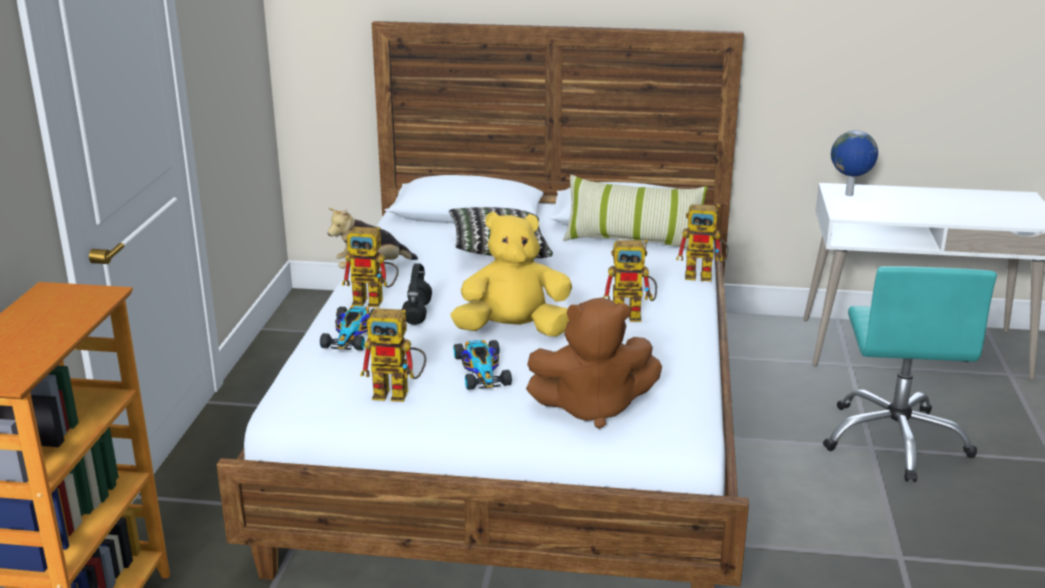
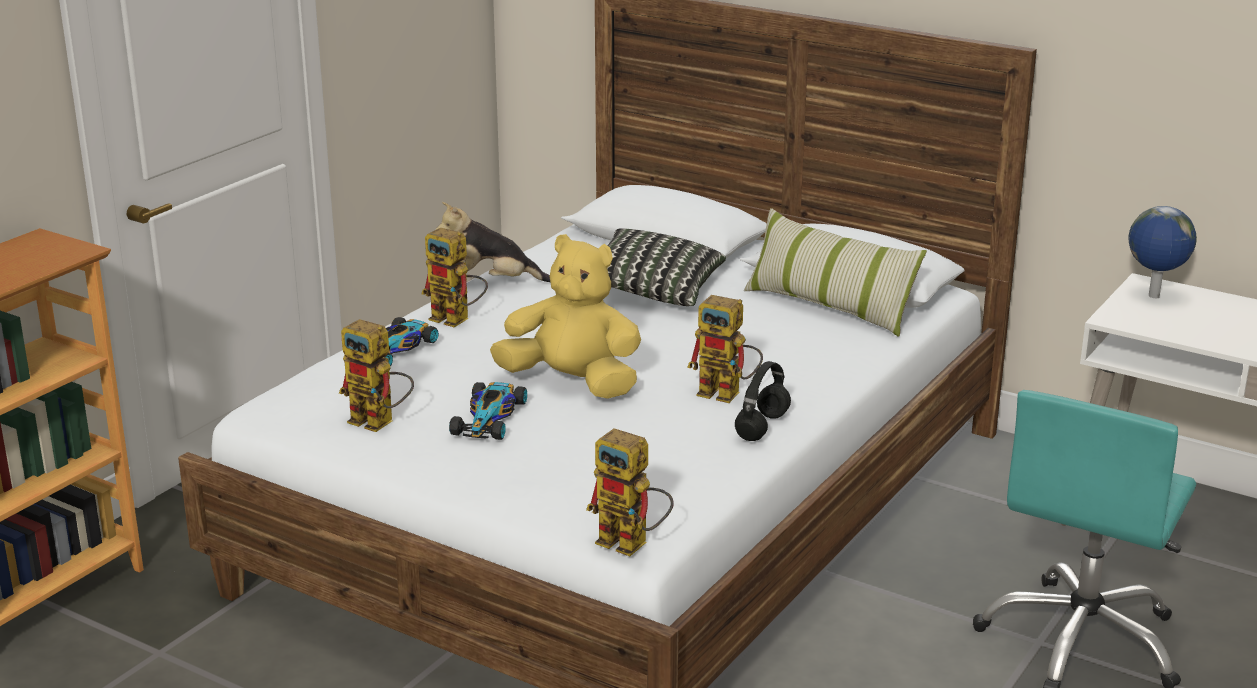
camera: 25 degrees right, 0 degrees up
(417, 313) = (484, 342): black headphones -> black headphones (762, 426)
(592, 408) = (565, 484): brown plush toy -> none
(705, 275) = (871, 365): toy robot -> toy robot (633, 544)

